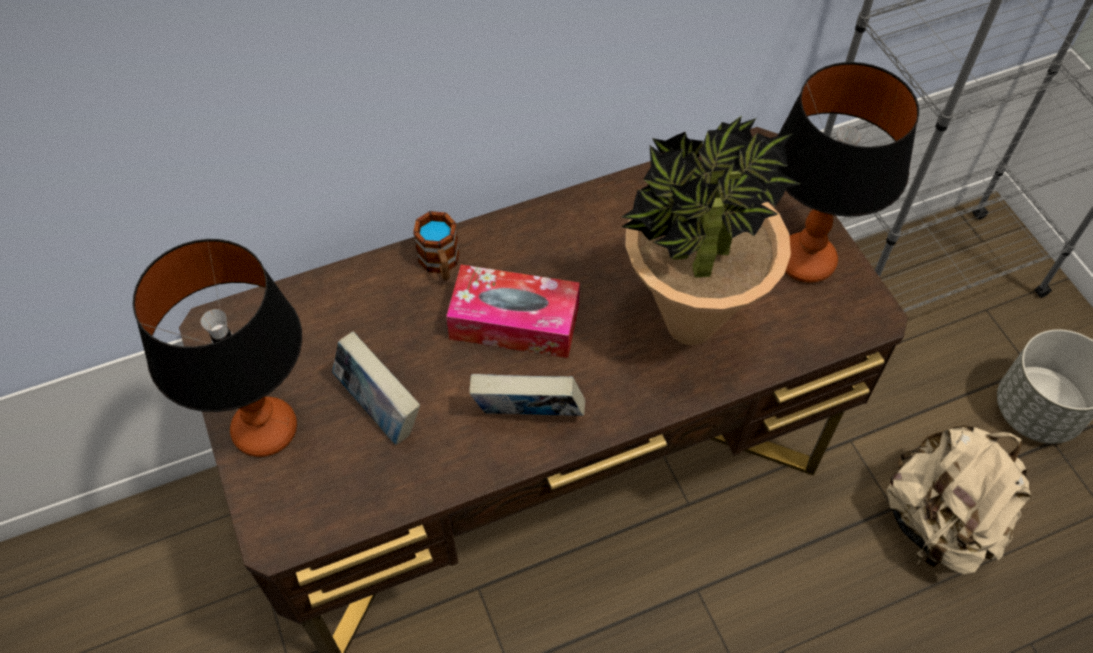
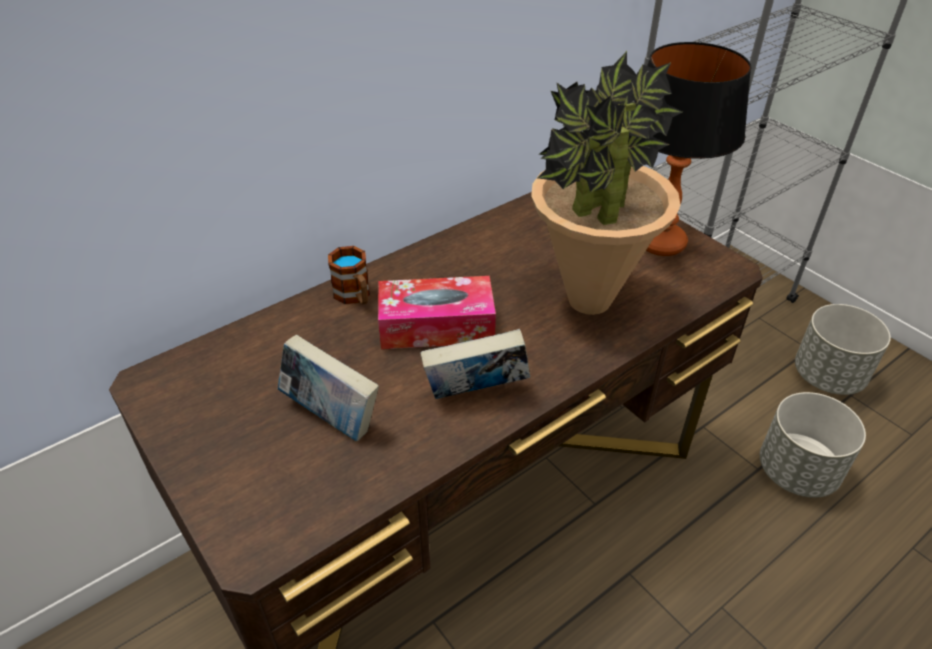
camera: 15 degrees left, 15 degrees down
(265, 429) = (217, 457): table lamp -> none
(938, 522) = (797, 471): beige backpack -> grey planter

